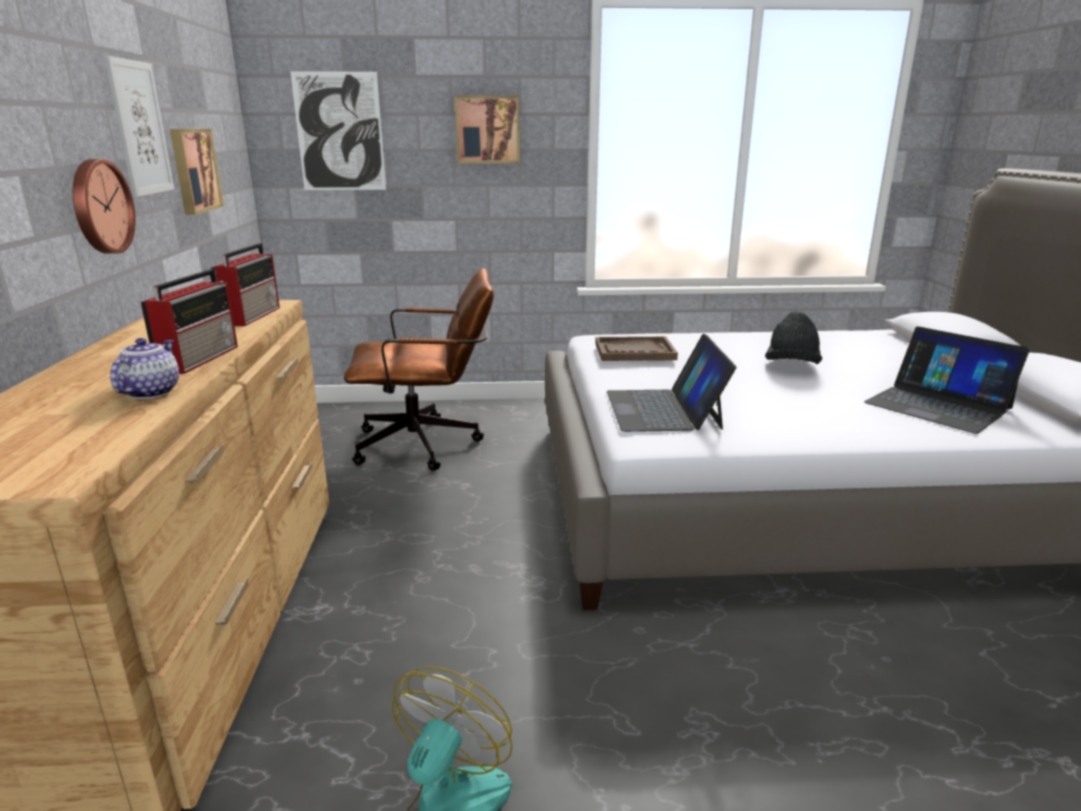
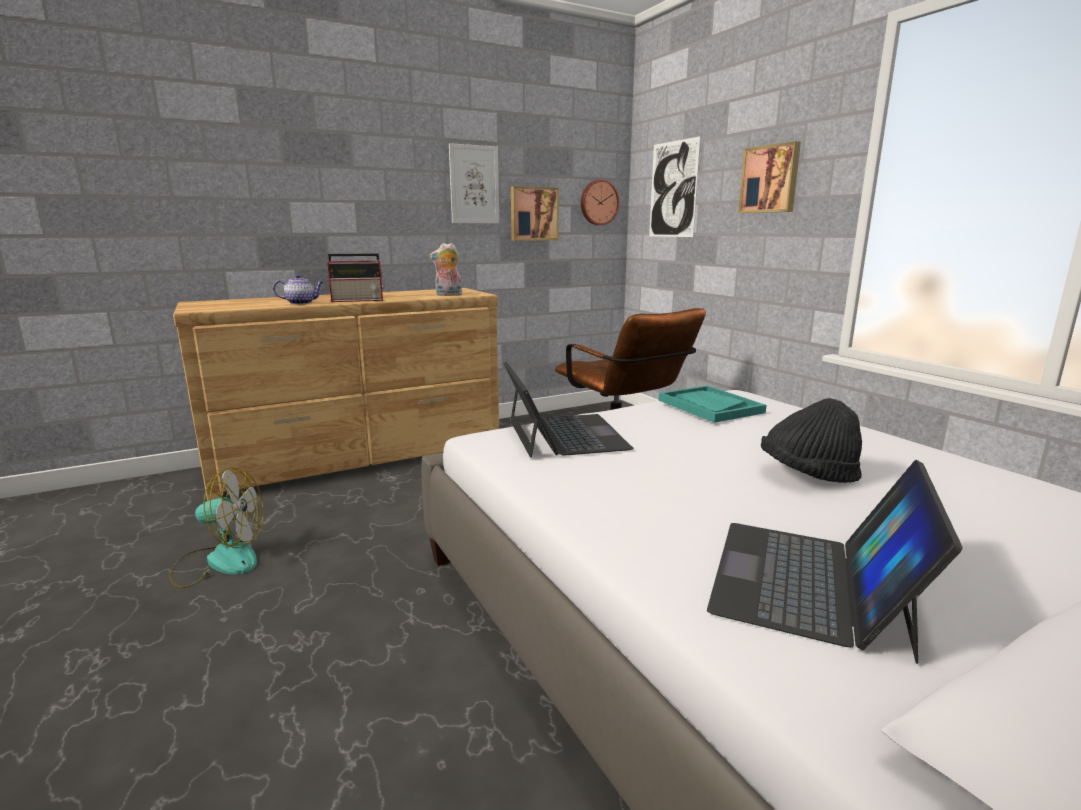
camera: 65 degrees right, 5 degrees down
(100, 207) = (415, 225): wall clock -> wall clock (598, 202)
(253, 315) = (448, 295): radio -> plush toy
(634, 351) = (709, 406): brown tray -> turquoise tray
(664, 409) = (564, 434): laptop -> laptop turned 105 degrees clockwise

